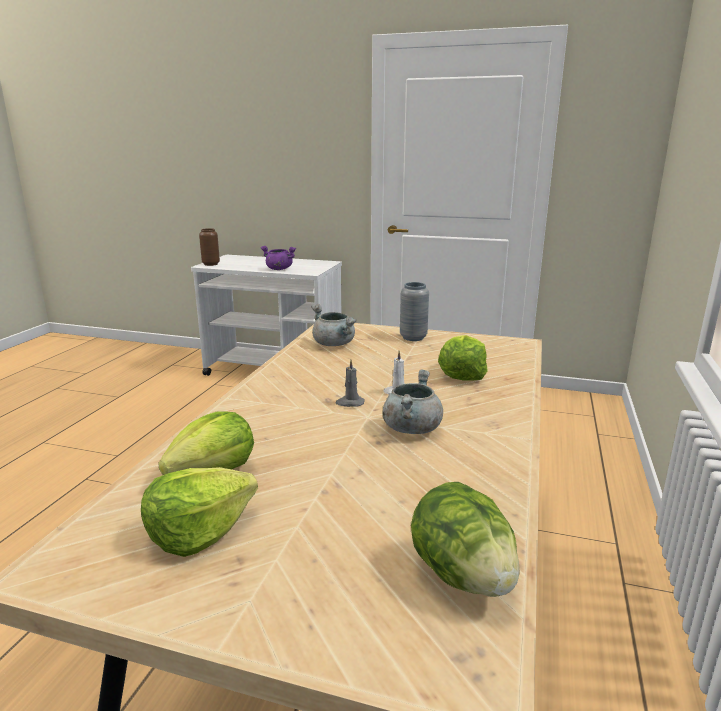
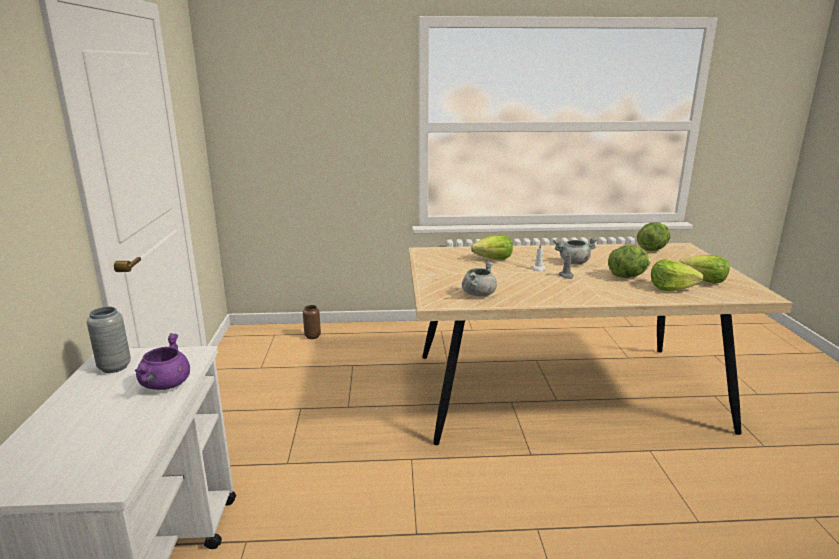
camera: 110 degrees left, 0 degrees up
(211, 264) = (97, 479): brown vase -> brown vase (312, 336)
(304, 452) = (627, 276): none -> lettuce
(413, 337) = (438, 274): grey vase -> grey vase (114, 367)

